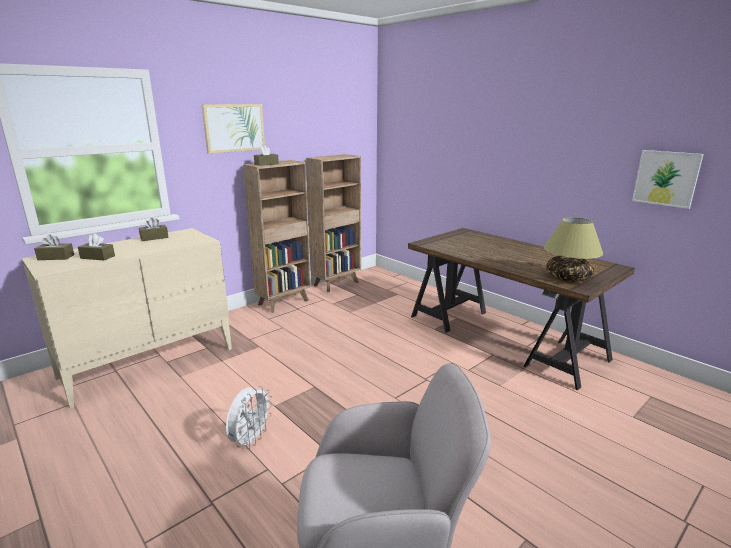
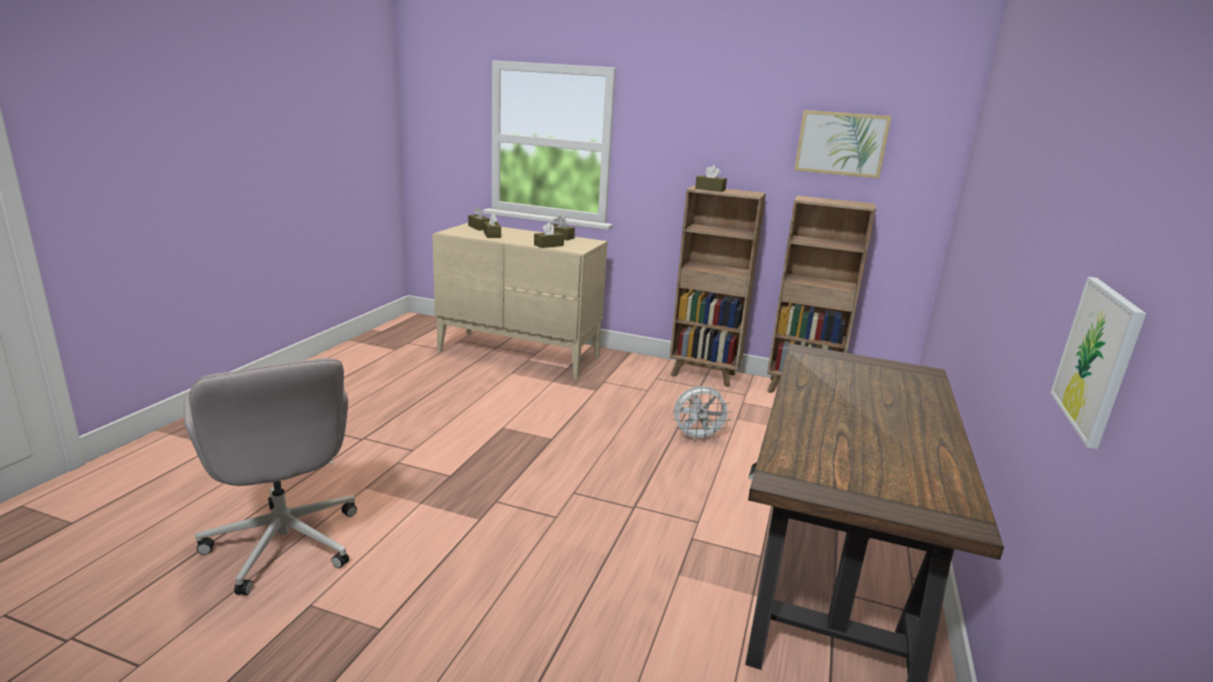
camera: 60 degrees right, 0 degrees up
(173, 245) = (548, 245): none -> brown tissue box
(234, 128) = (698, 139): picture -> picture (841, 143)
(250, 440) = (445, 431): white fan -> white fan (697, 437)
(567, 277) = (815, 467): table lamp -> none

